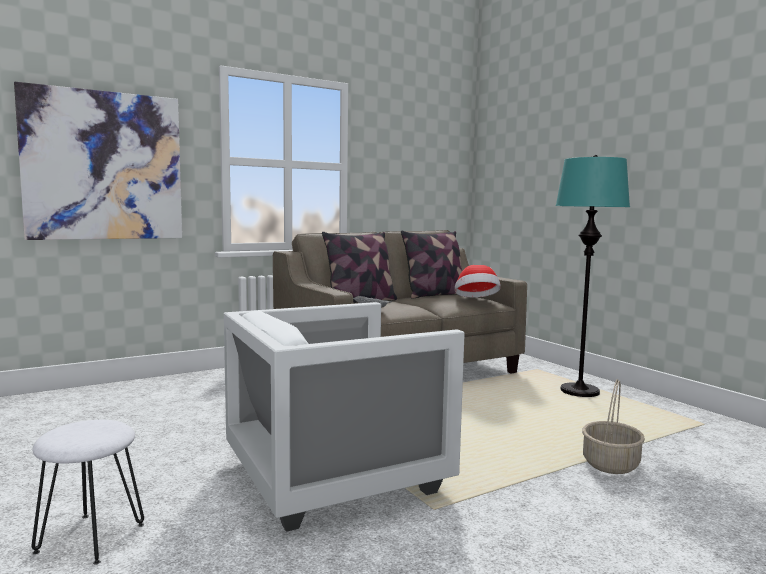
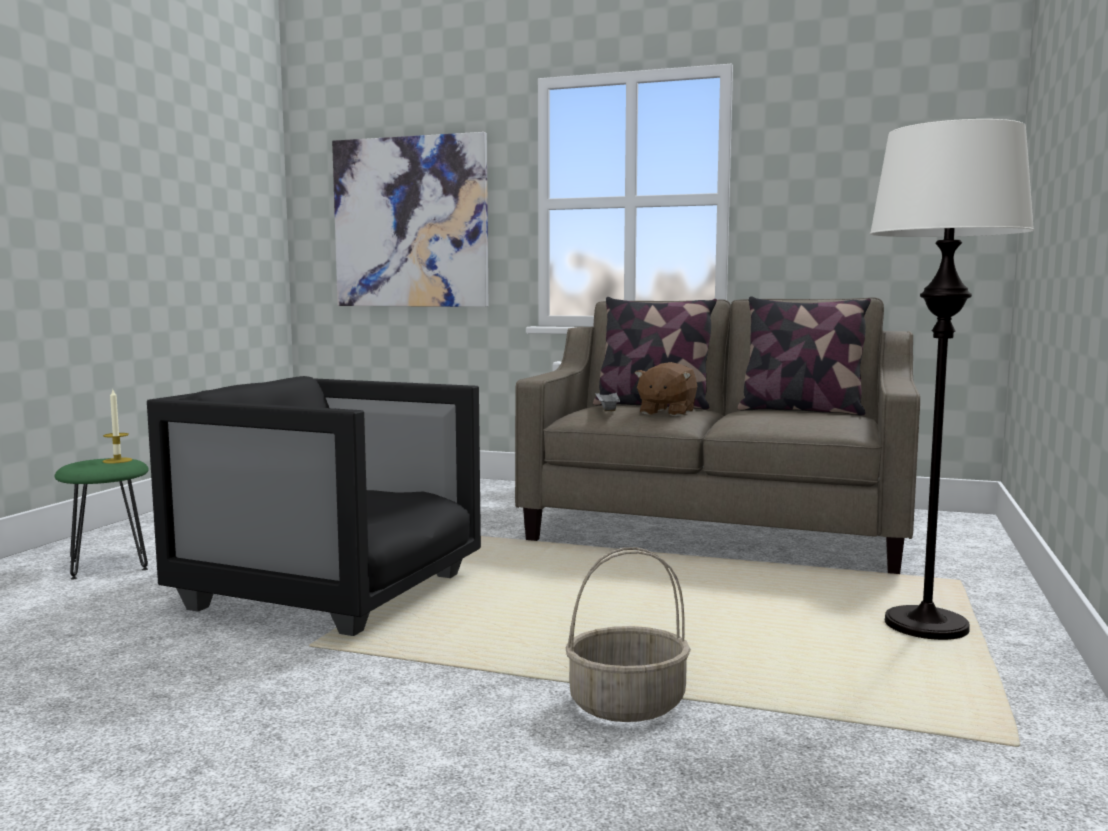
camera: 50 degrees right, 0 degrees up
(90, 538) = (107, 565): white stool -> green stool
(93, 425) = (117, 460): none -> candle
(336, 476) = (333, 592): white armchair -> black armchair
(400, 305) = (666, 412): none -> brown plush toy
(476, 300) = (811, 420): hat -> none
(579, 392) = (926, 626): turquoise floor lamp -> white floor lamp

